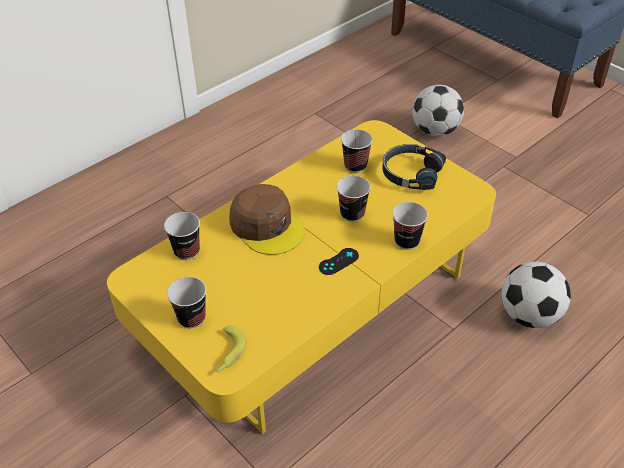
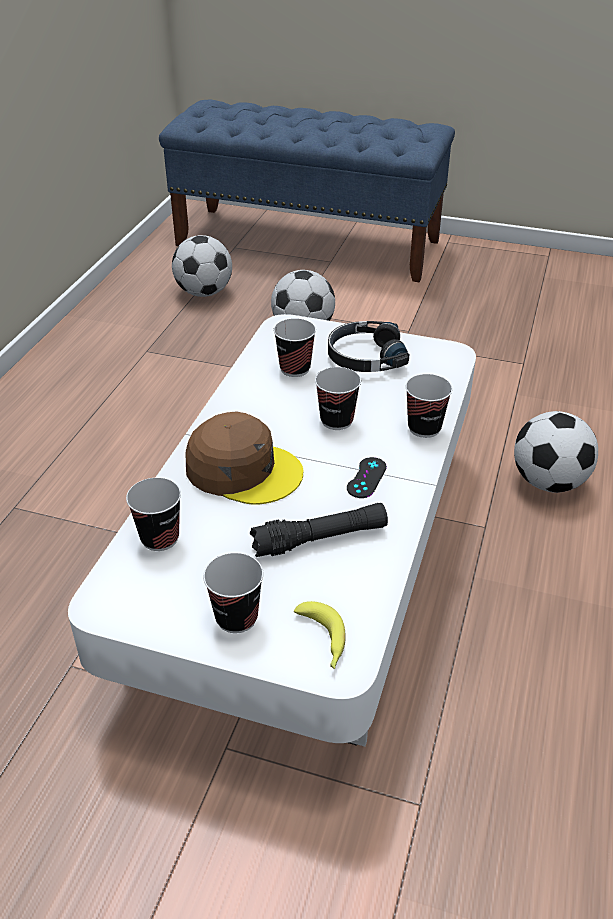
camera: 30 degrees left, 5 degrees down
(276, 290) = (320, 539): none -> black flashlight
(313, 302) = (306, 562): yellow coffee table -> white coffee table
(385, 79) = (204, 293): none -> football

